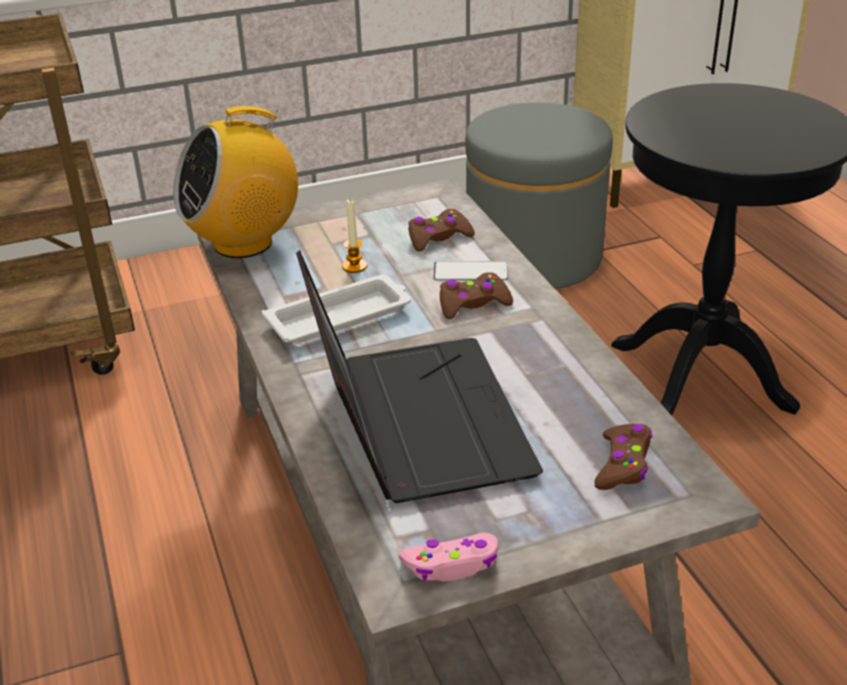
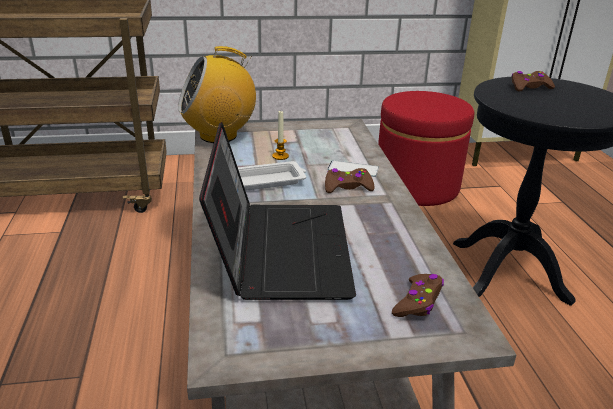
camera: 10 degrees right, 5 degrees down
(438, 238) = (340, 148): brown game controller -> brown game controller (529, 87)
(452, 565) = (266, 349): pink game controller -> none
(534, 257) = (416, 186): grey ottoman -> red ottoman

